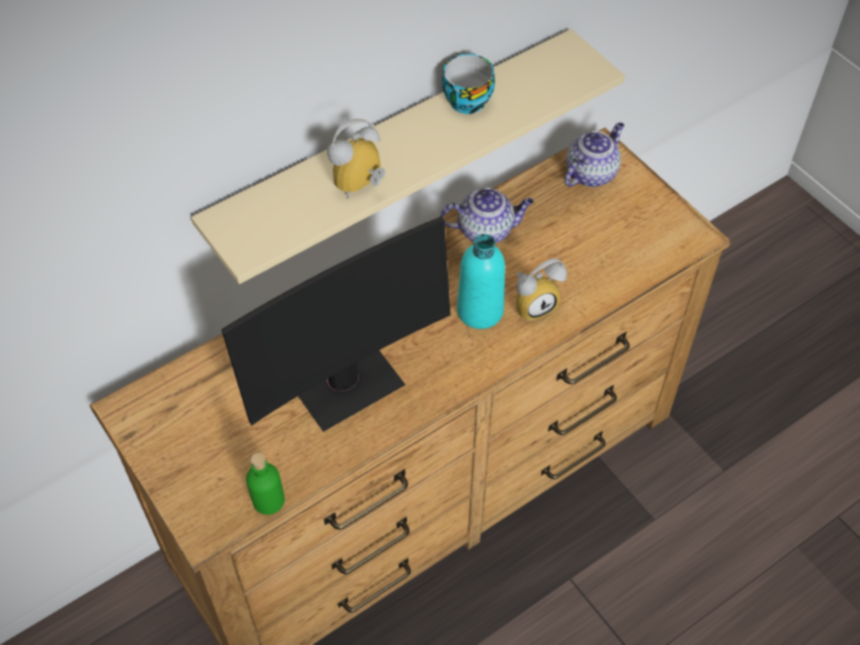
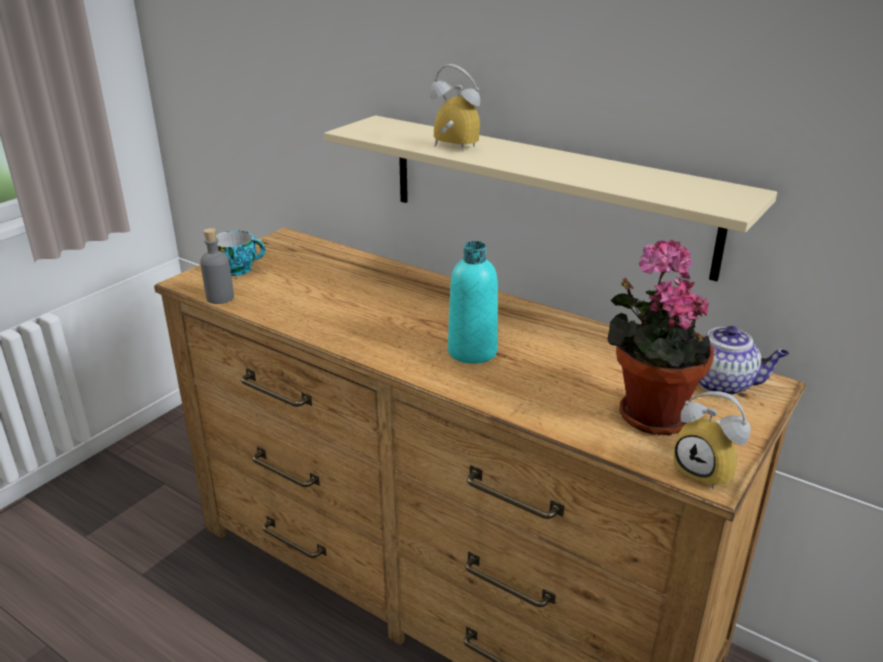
camera: 70 degrees right, 25 degrees down
(268, 500) = (220, 298): green bottle -> grey bottle
(345, 382) = (350, 305): monitor -> none
(466, 99) = (605, 165): cup -> cup (238, 269)
(486, 230) = (576, 337): teapot -> none
(534, 304) = (504, 380): alarm clock -> alarm clock (708, 472)
(613, 233) = (648, 413): none -> potted plant

